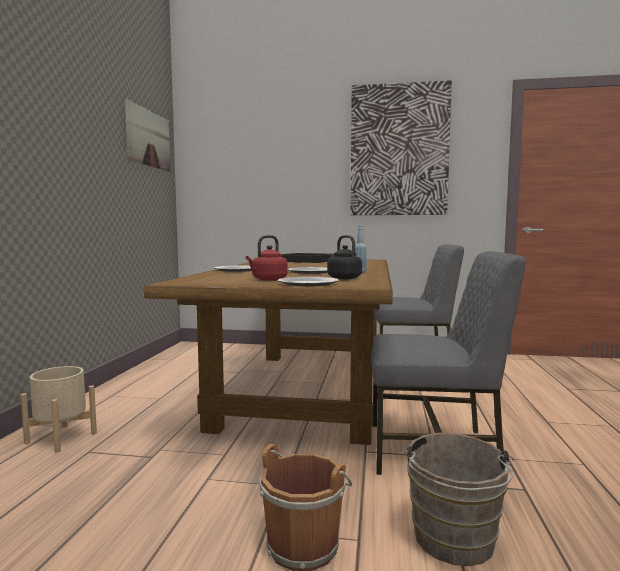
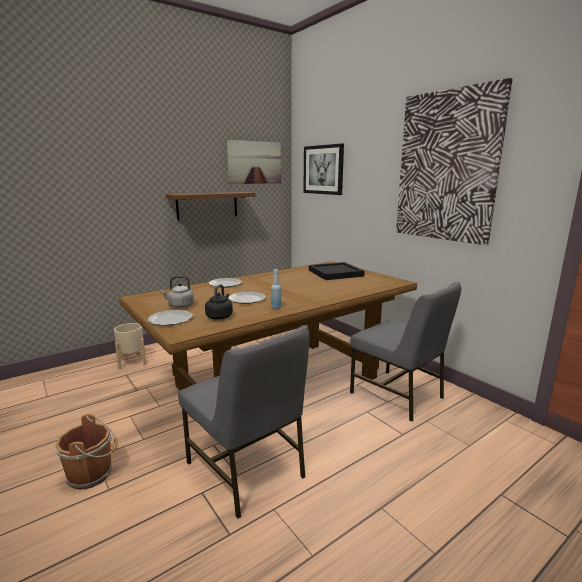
camera: 45 degrees right, 10 degrees up
(108, 185) = (207, 205): none -> brown shelf
(235, 156) = (323, 169): none -> picture
(268, 279) = (179, 306): red kettle -> grey kettle
(454, 543) = (130, 525): brown bucket -> none

